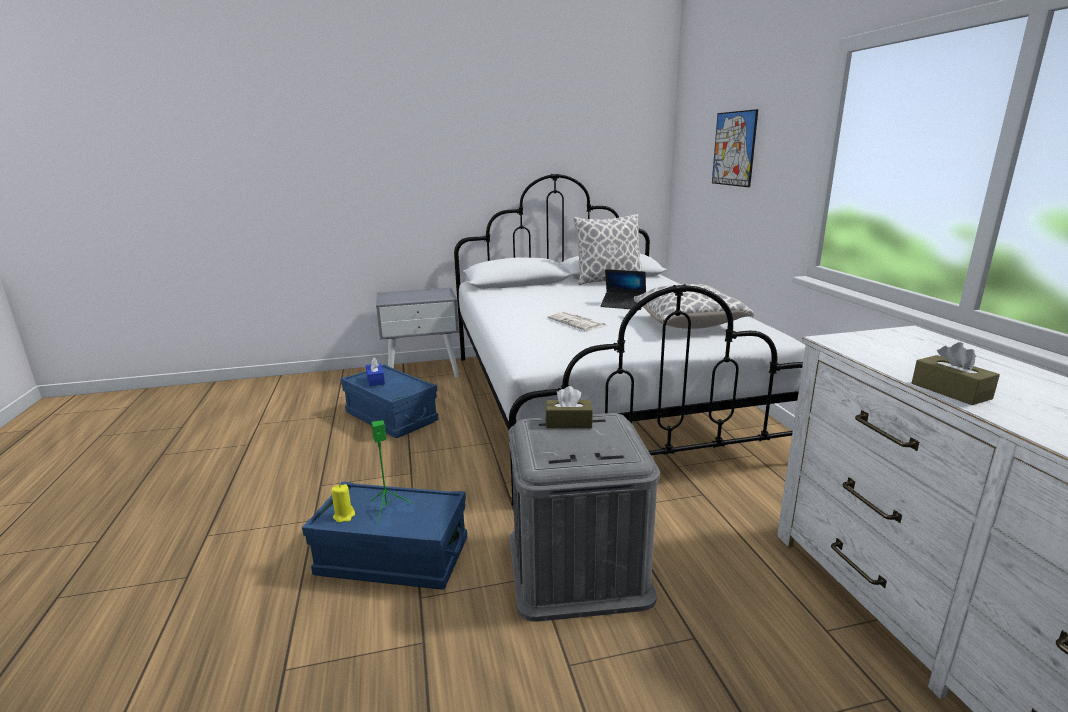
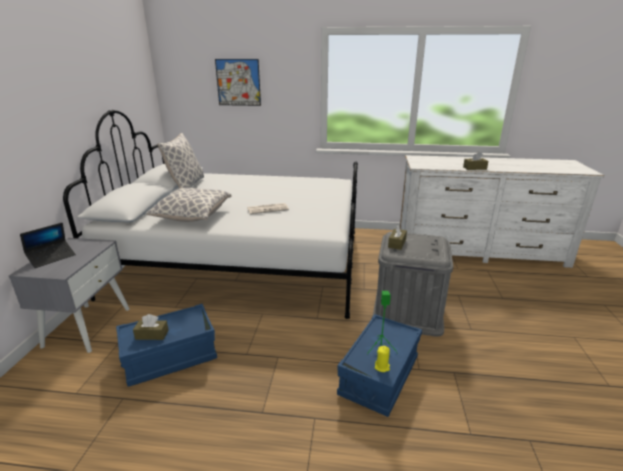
camera: 70 degrees left, 5 degrees up
(375, 380) = (152, 335): blue tissue box -> brown tissue box
(623, 305) = (248, 193): laptop -> laptop (52, 257)
(688, 325) = (303, 188): pillow -> pillow (193, 216)

